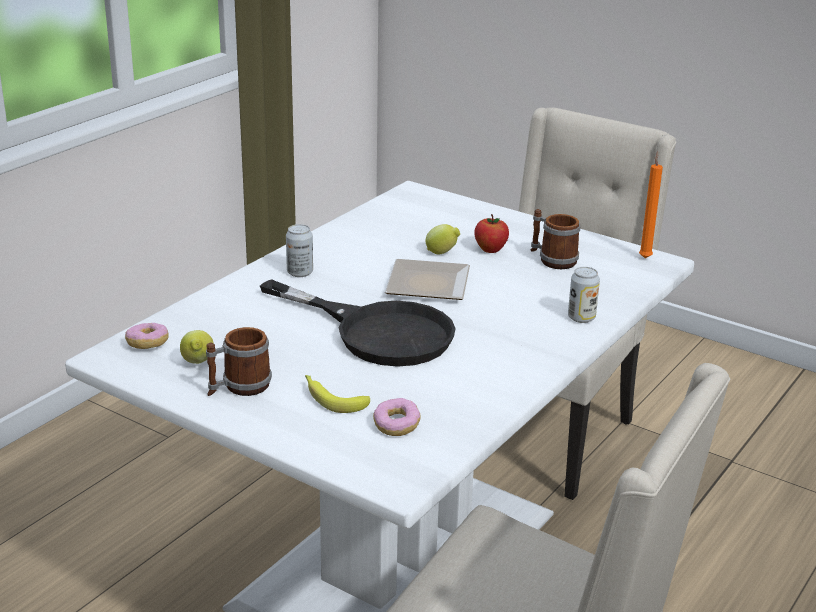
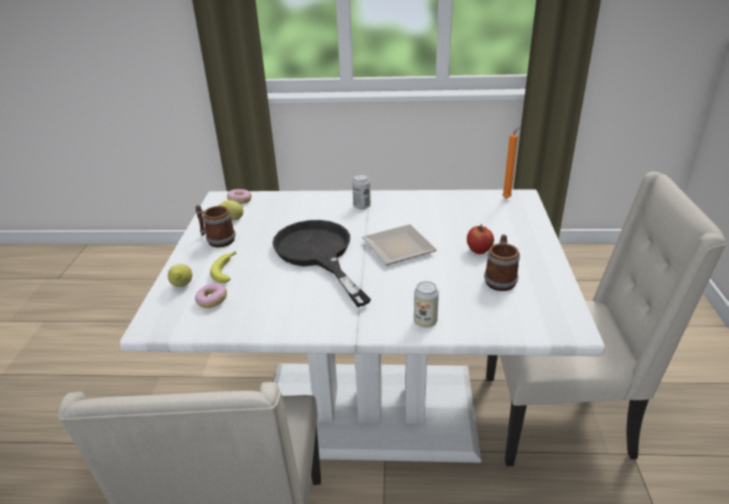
camera: 60 degrees right, 5 degrees up
(377, 332) = (318, 254): black frying pan -> black frying pan turned 150 degrees clockwise
(442, 253) = (448, 236): lemon -> lemon (182, 286)
(645, 257) = (568, 318): orange candle -> orange candle (508, 198)

